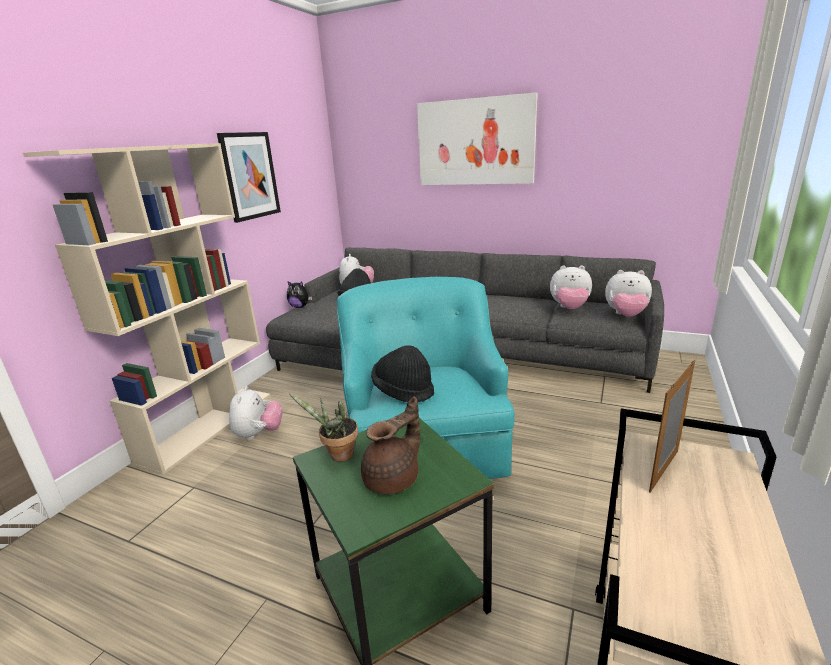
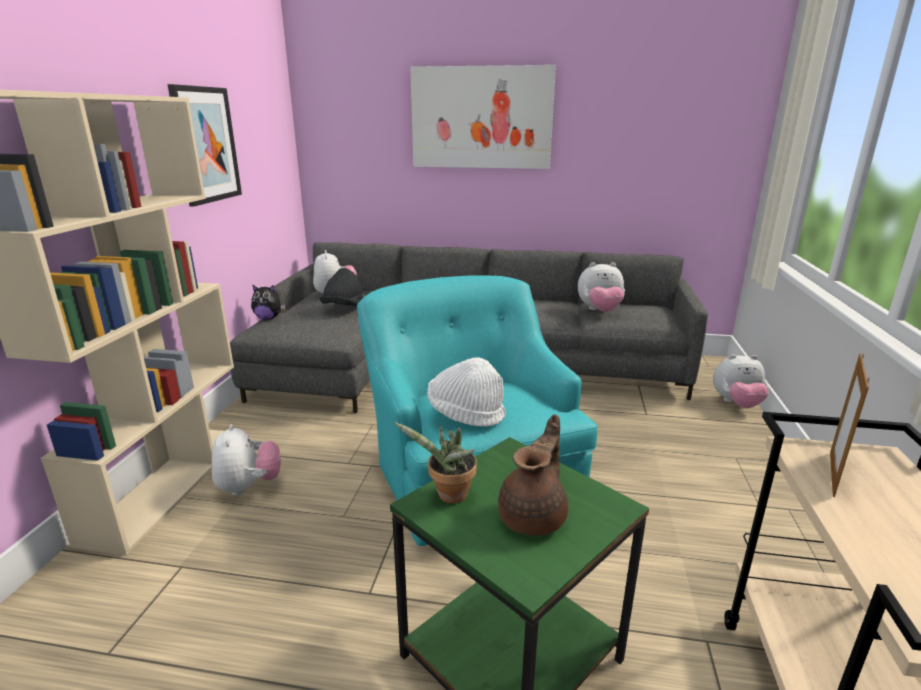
camera: 15 degrees left, 0 degrees up
(403, 391) = (465, 414): black hat -> white hat
(626, 315) = (662, 317): plush toy -> plush toy (736, 404)

